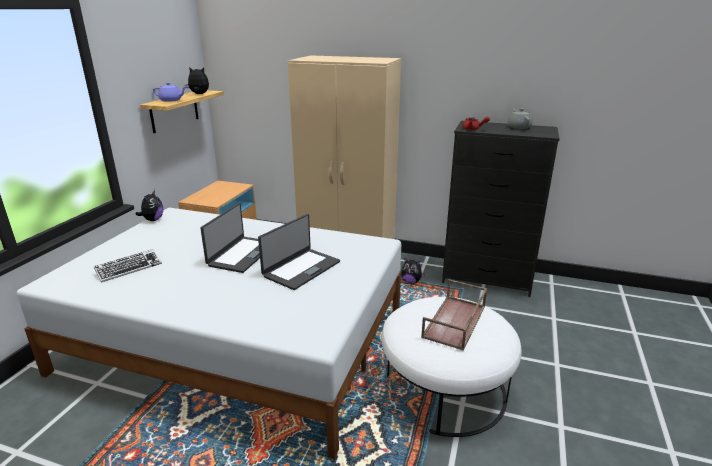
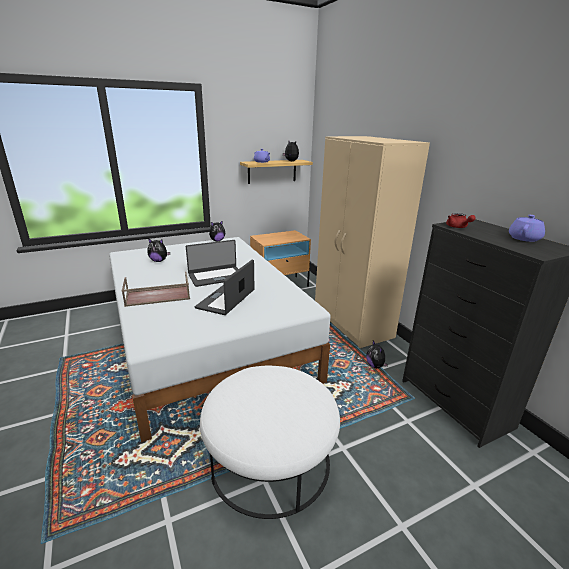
camera: 45 degrees right, 0 degrees up
(129, 268) = (159, 261): keyboard -> plush toy
(301, 269) = (226, 299): laptop -> laptop turned 120 degrees clockwise
(455, 322) = (276, 400): brown tray -> brown tray (157, 296)
(519, 127) = (524, 238): grey teapot -> purple teapot

